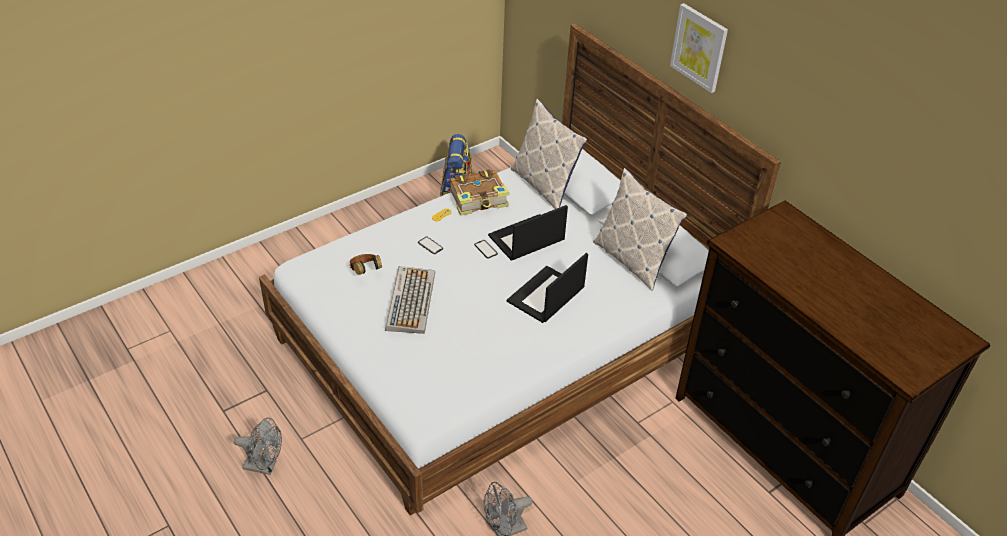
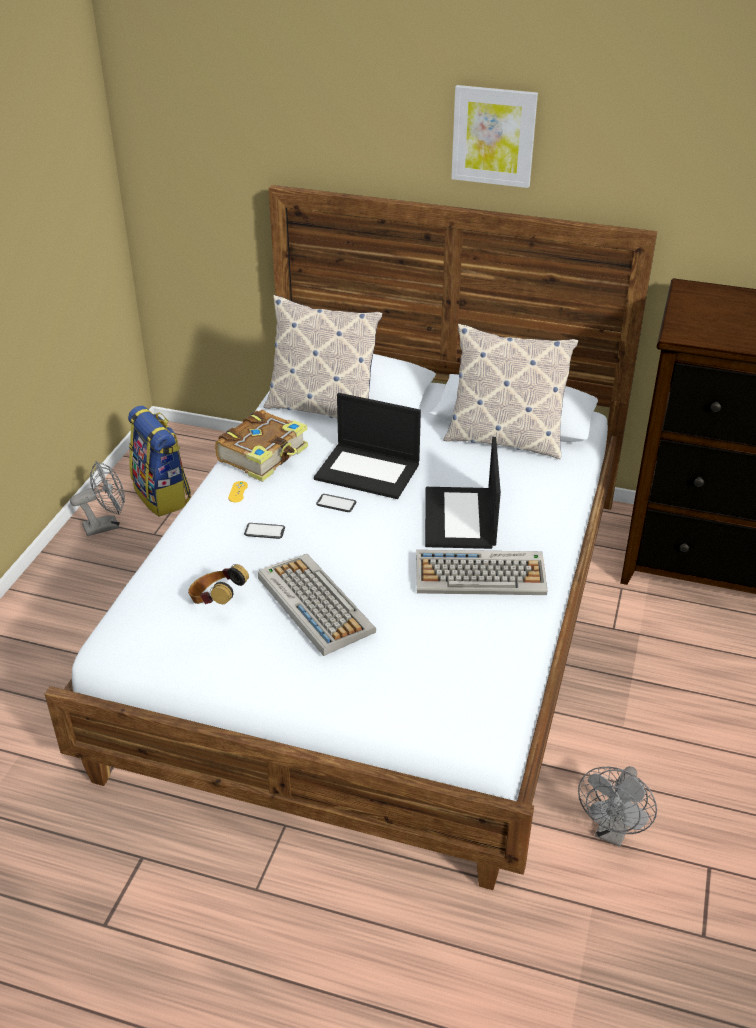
camera: 35 degrees left, 5 degrees down
(265, 466) = (242, 959): grey fan -> grey fan (107, 525)
(519, 334) = (481, 574): none -> keyboard
(526, 239) = (369, 471): laptop -> laptop turned 90 degrees counterclockwise

